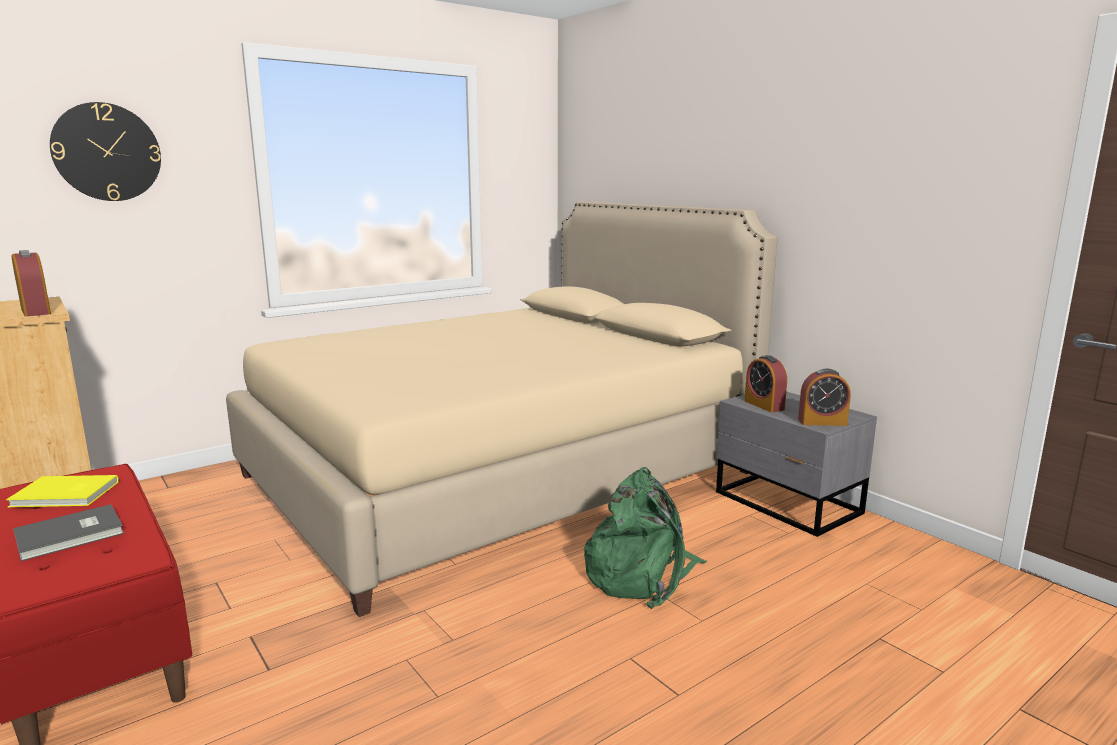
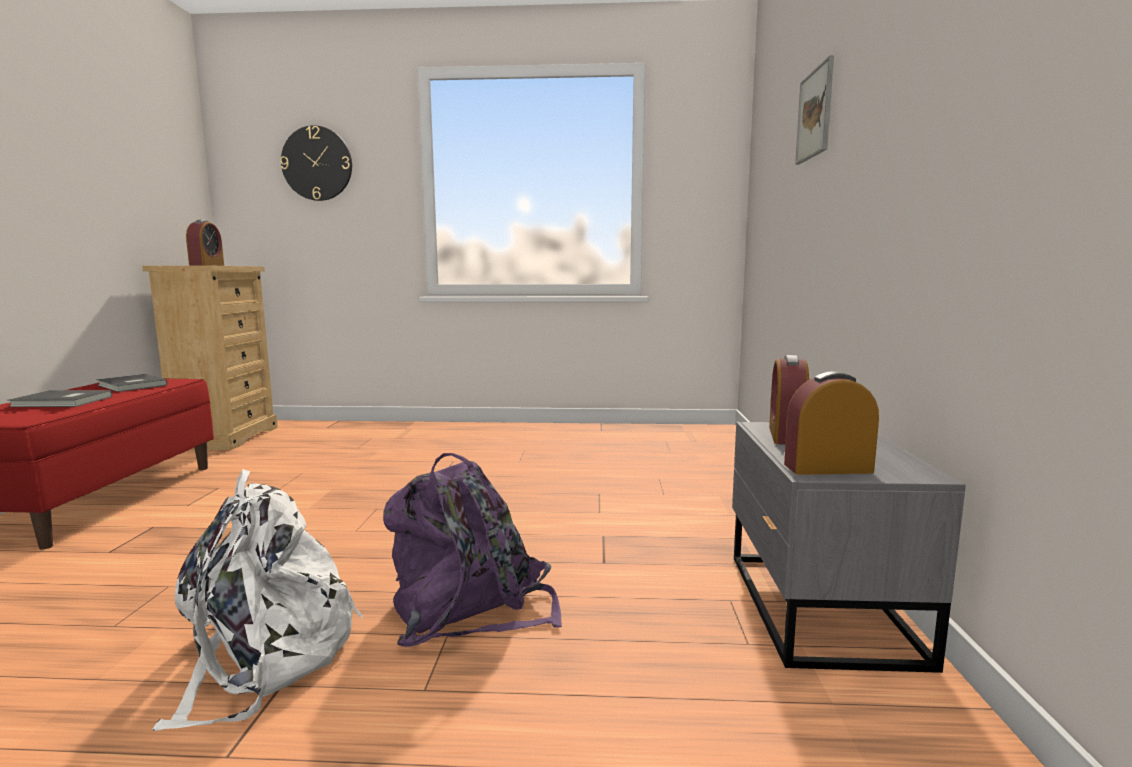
camera: 40 degrees right, 5 degrees down
(65, 495) = (130, 385): yellow book -> grey book
(499, 473) = (539, 475): beige bed -> none
(586, 653) = (265, 656): none -> white backpack
(641, 575) = (470, 609): green backpack -> purple backpack
(681, 162) = (815, 114): none -> picture
(822, 422) = (828, 468): alarm clock -> alarm clock turned 135 degrees clockwise

